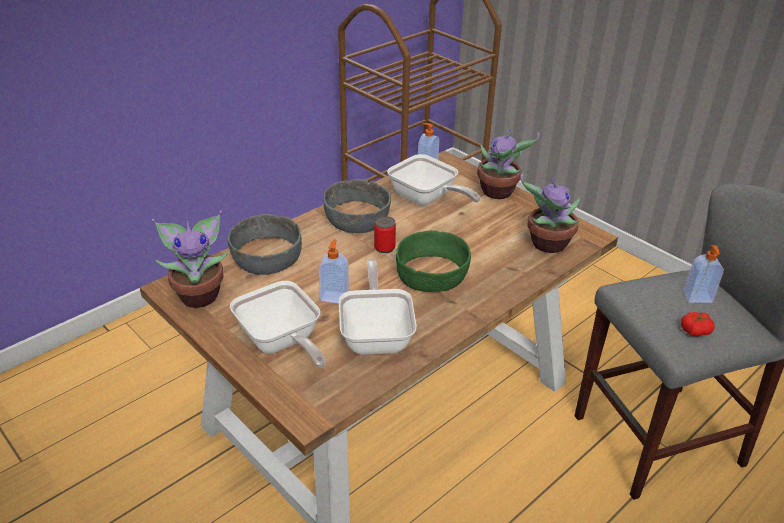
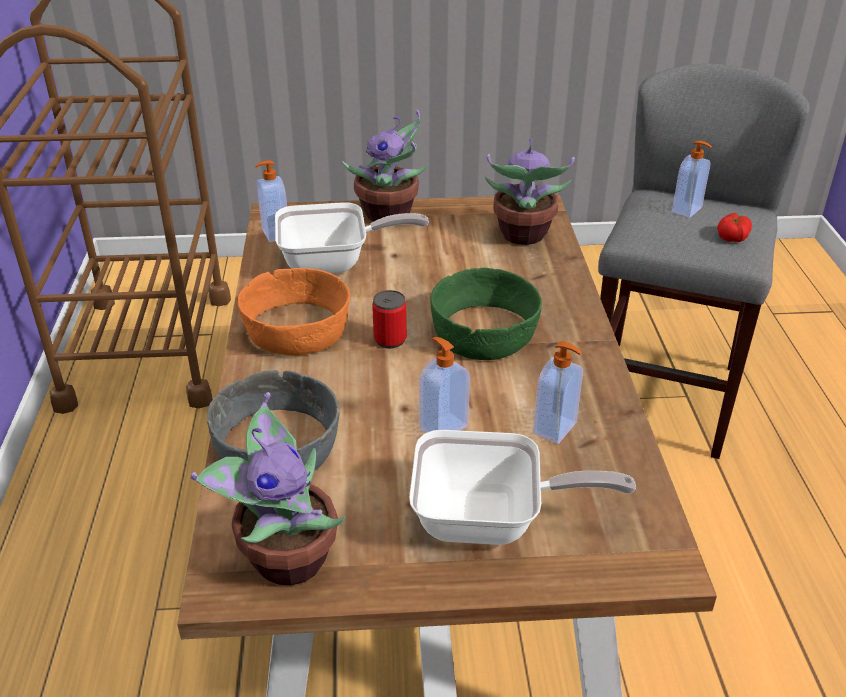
camera: 50 degrees left, 0 degrees up
(357, 218) = (298, 330): grey bowl -> orange bowl
(376, 334) = (556, 429): frying pan -> soap dispenser

